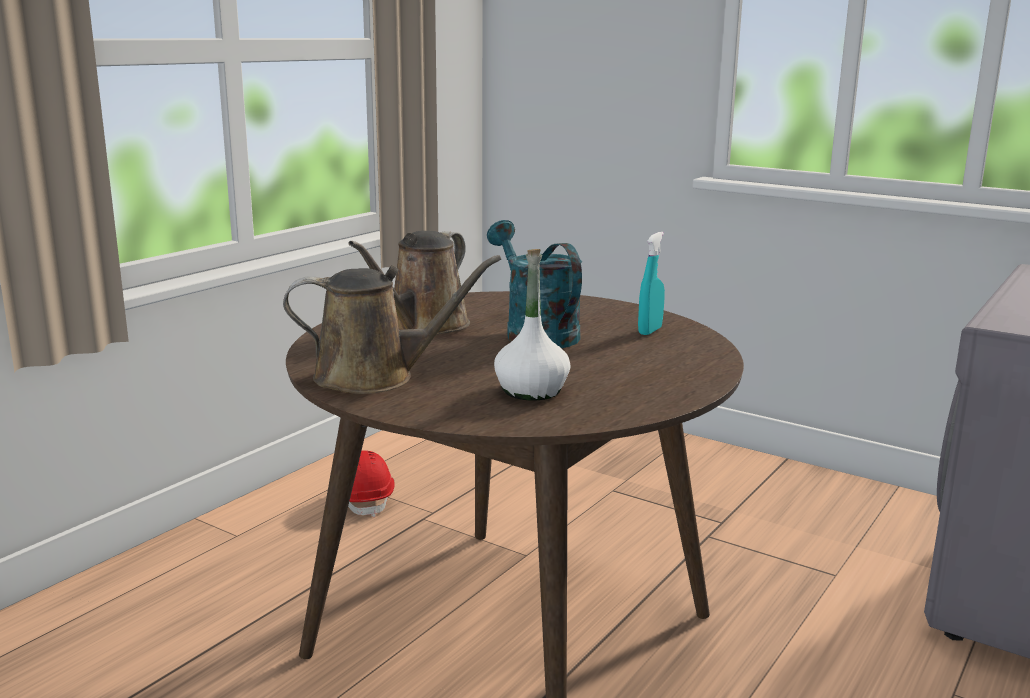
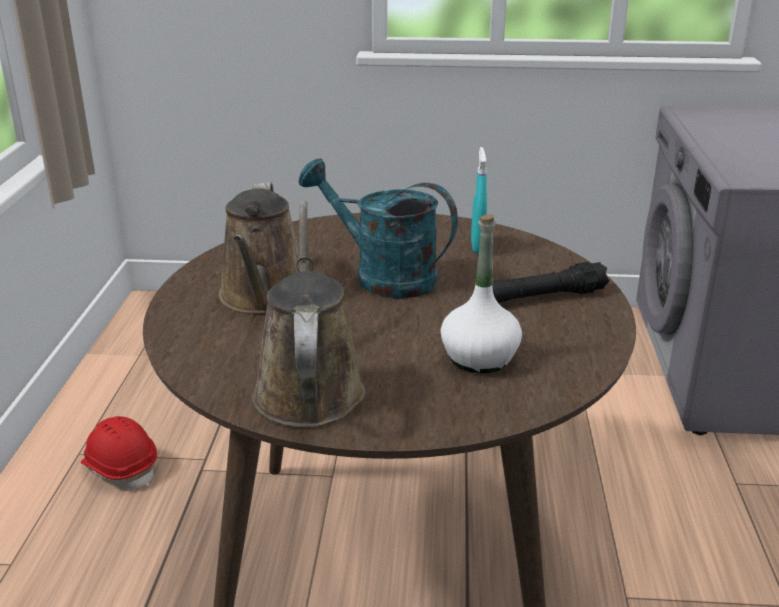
camera: 30 degrees left, 10 degrees up
(375, 377) = (308, 387): brown watering can -> brown watering can turned 60 degrees counterclockwise
(655, 370) = (544, 297): none -> black flashlight

